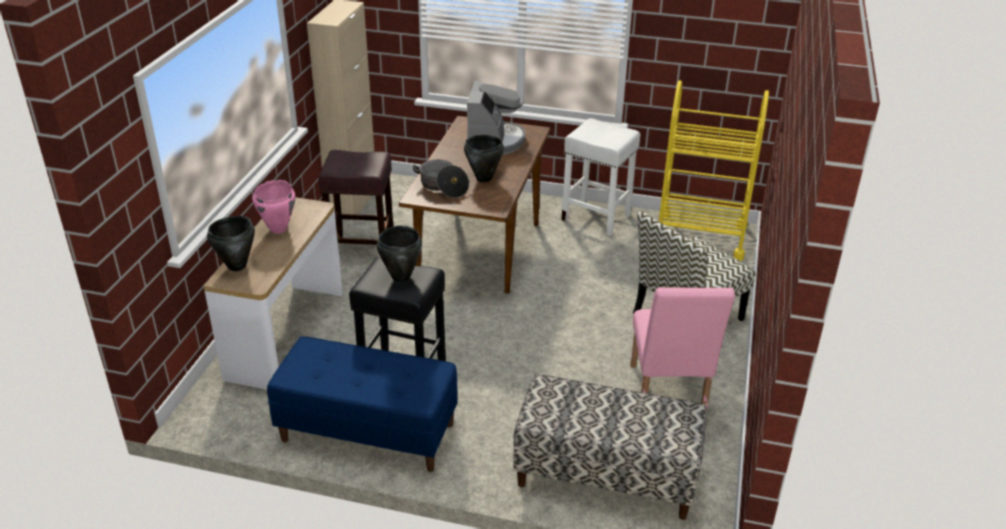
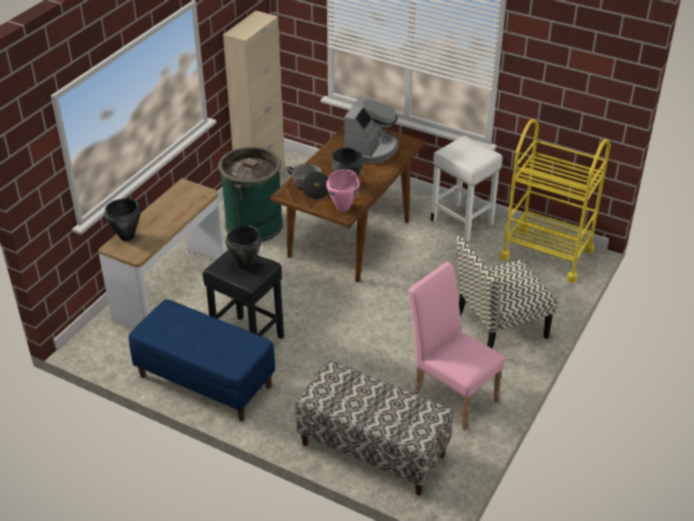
camera: 15 degrees right, 5 degrees up
(278, 229) = (168, 208): pink cooking pot -> pink cooking pot (343, 207)
(363, 250) = (254, 224): brown stool -> green trash can
(667, 396) = (451, 394): pink chair -> pink chair turned 120 degrees clockwise

